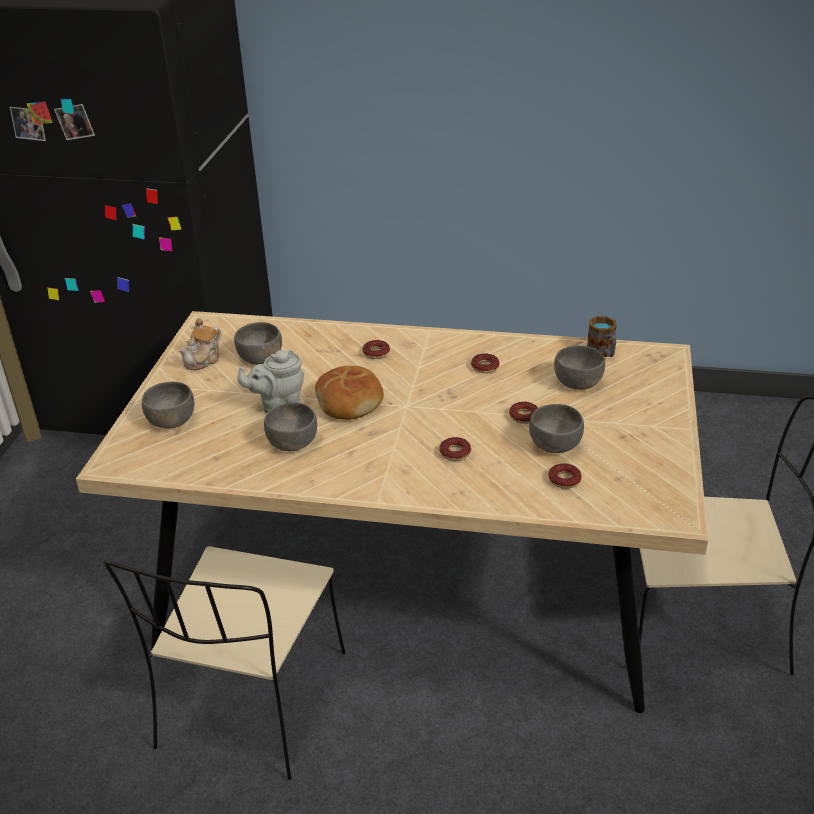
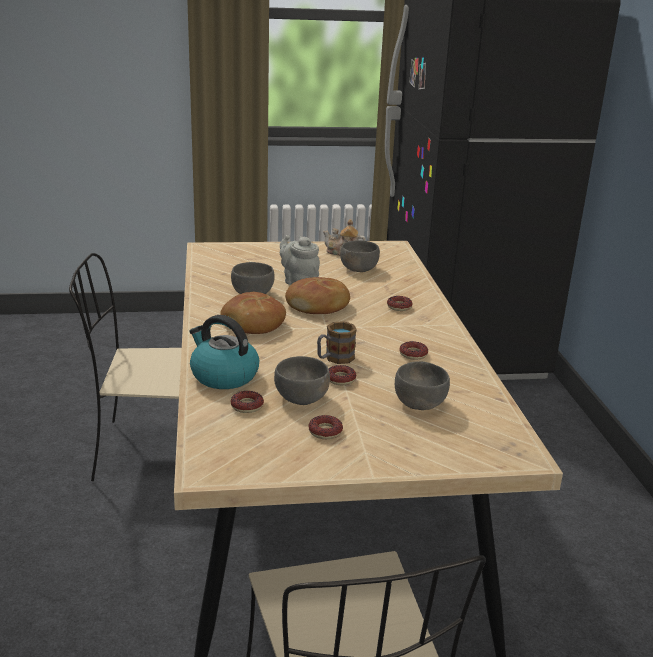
camera: 70 degrees right, 10 degrees down
(171, 421) = (260, 255): grey bowl -> none
(378, 453) = (252, 323): none -> bread
(455, 452) = (267, 353): donut -> donut (325, 431)
(498, 488) = (223, 376): none -> kettle
(603, 353) = (491, 414): mug -> mug (334, 358)

